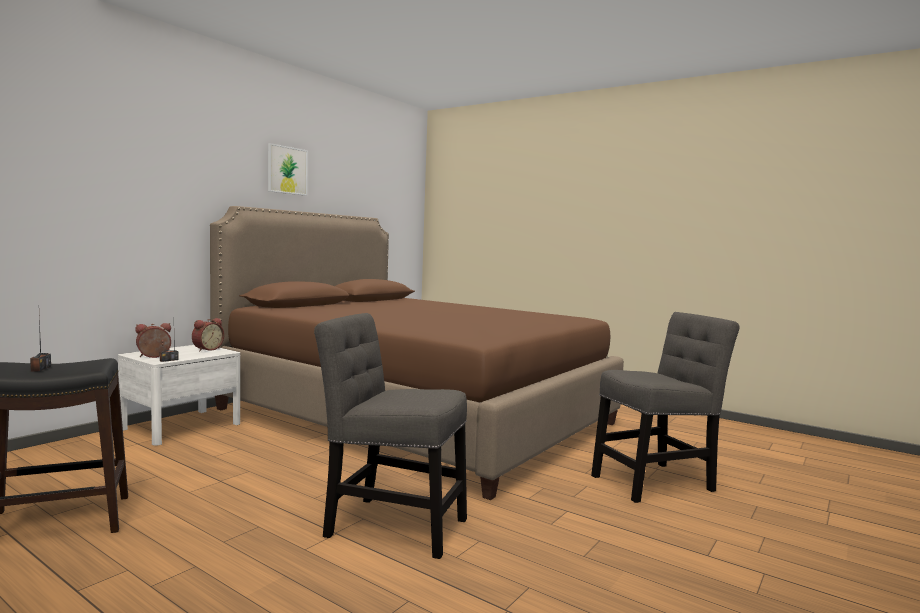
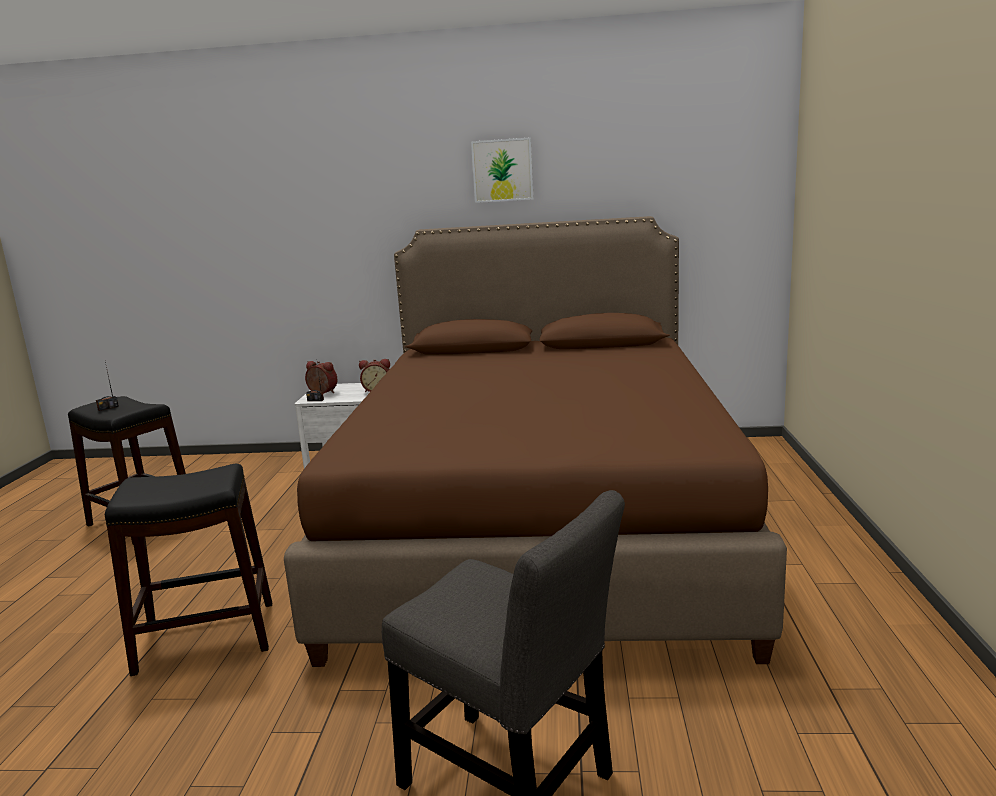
camera: 60 degrees right, 10 degrees up
(390, 525) = (206, 637): grey chair -> black stool

